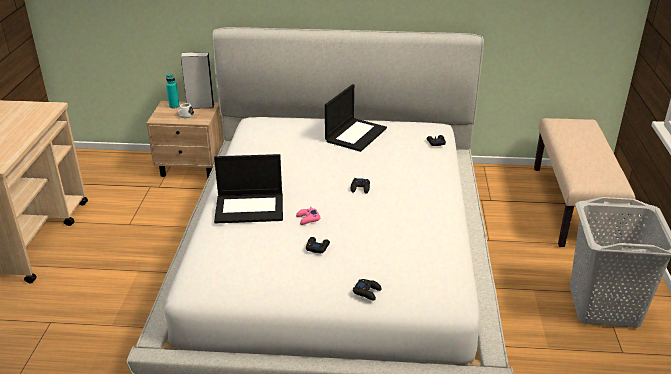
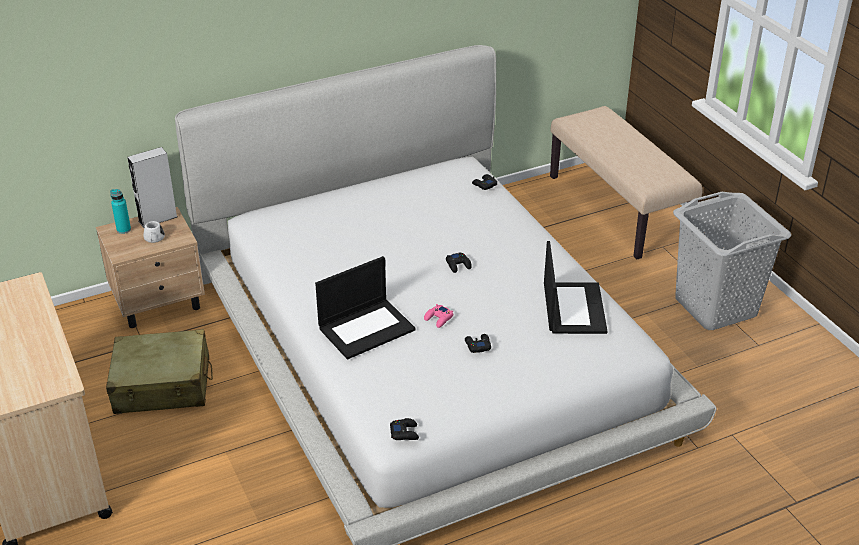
camera: 30 degrees left, 5 degrees up
(144, 216) = (162, 385): none -> beige suitcase
(355, 134) = (392, 201): laptop -> laptop (573, 308)
(367, 292) = (564, 372): black game controller -> black game controller (404, 432)

